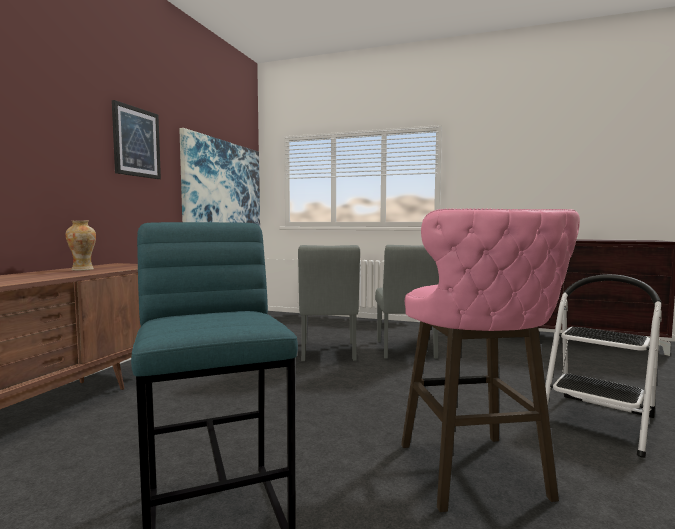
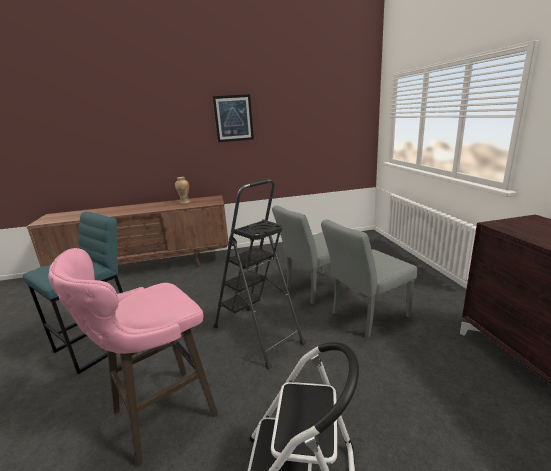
camera: 60 degrees right, 15 degrees up
(223, 185) = (324, 131): picture -> none
(376, 393) = (257, 335): none -> step ladder

